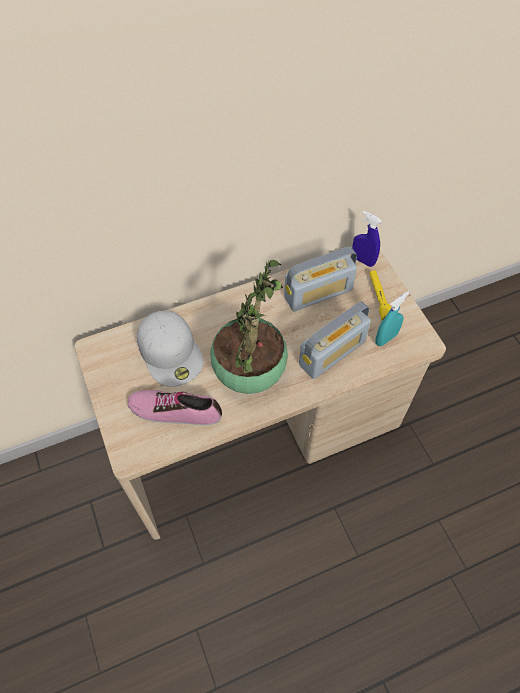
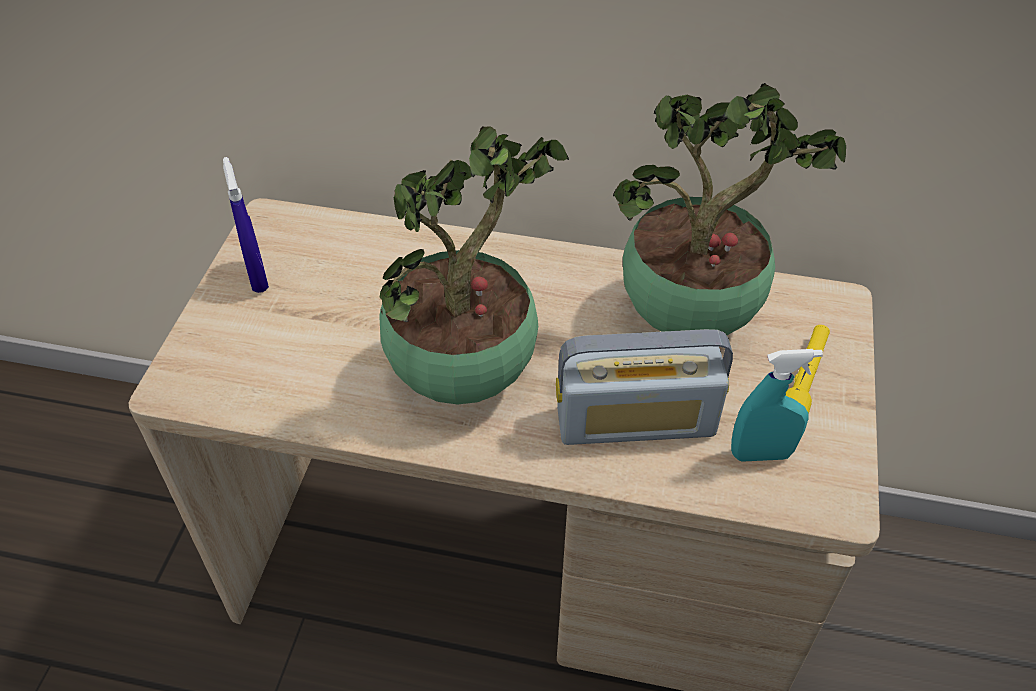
camera: 35 degrees right, 10 degrees down
(171, 352) = (371, 280): white cap -> none
(175, 410) = (299, 363): shoe -> none
(318, 293) = (692, 317): radio -> potted plant
(363, 260) = (822, 307): blue spray bottle -> blue spray bottle (257, 277)

